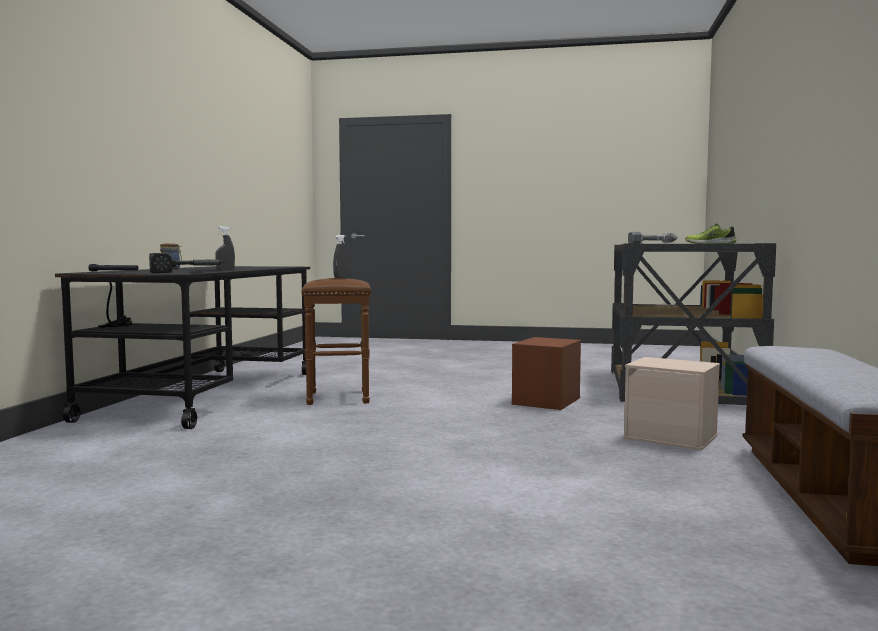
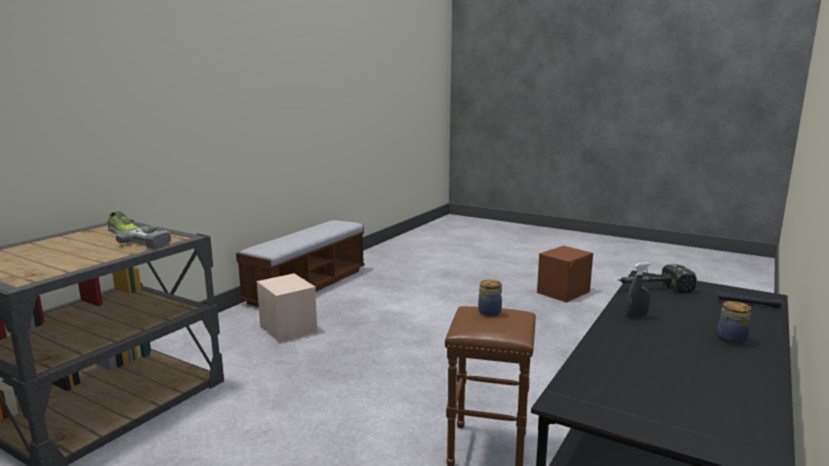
camera: 160 degrees left, 10 degrees up
(340, 277) = (488, 312): grey spray bottle -> jar
(547, 401) = (285, 393): brown storage box -> brown storage box (563, 292)

